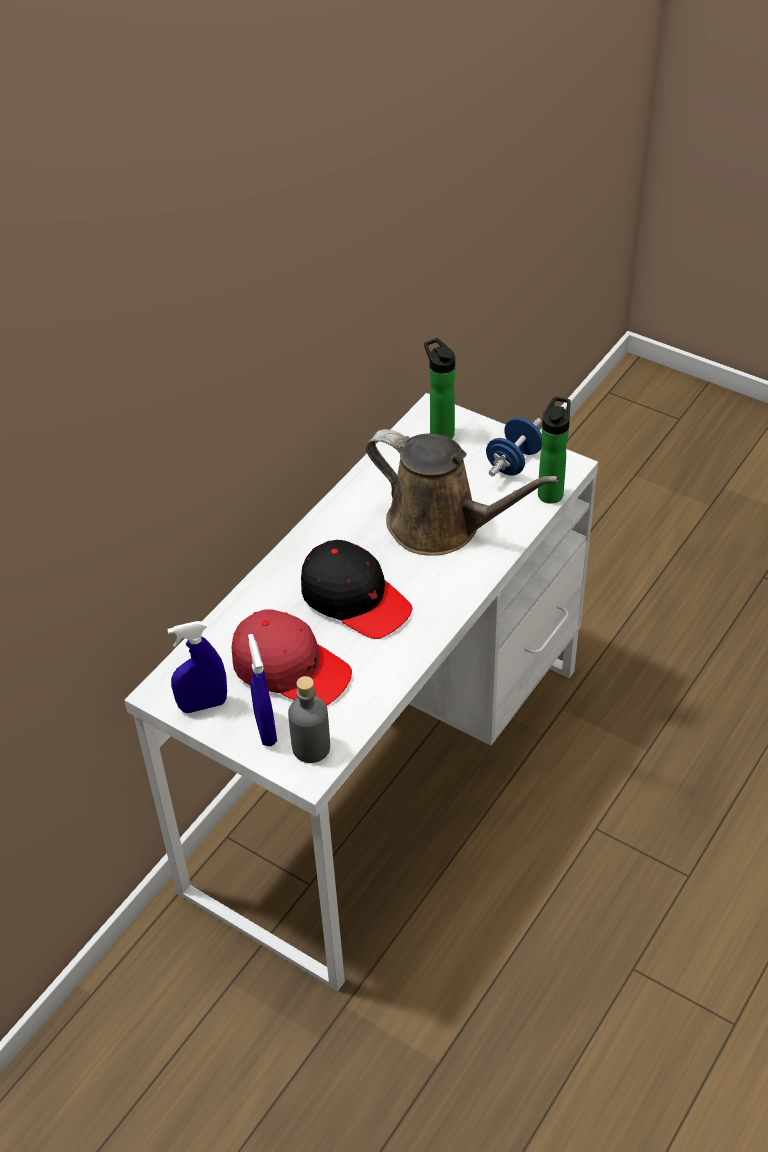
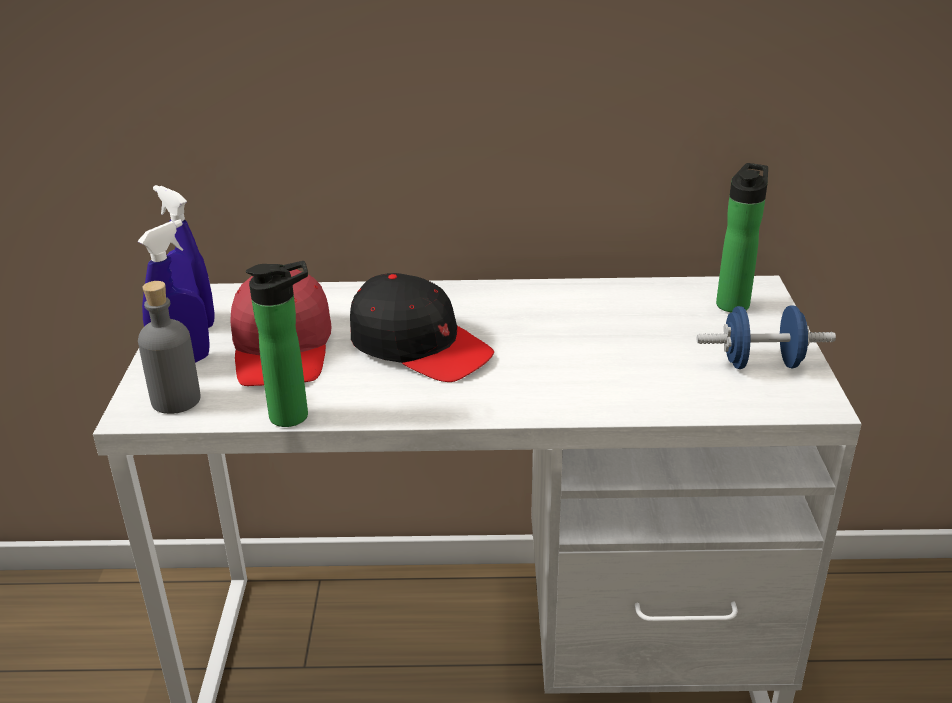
camera: 55 degrees right, 15 degrees down
(355, 599) = (420, 346): black cap -> black cap turned 60 degrees counterclockwise
(442, 526) = (594, 356): brown watering can -> none
(551, 492) = (753, 407): bottle -> bottle (295, 415)

